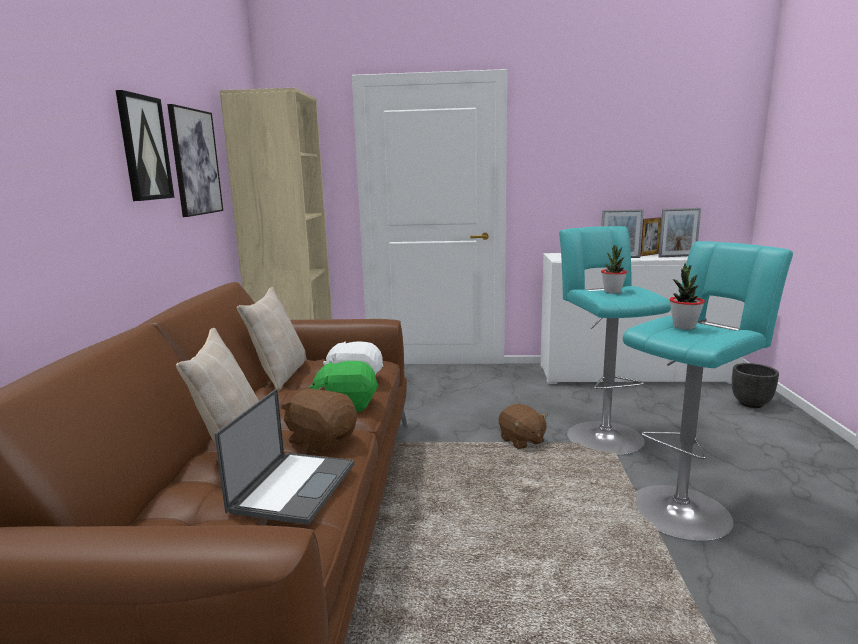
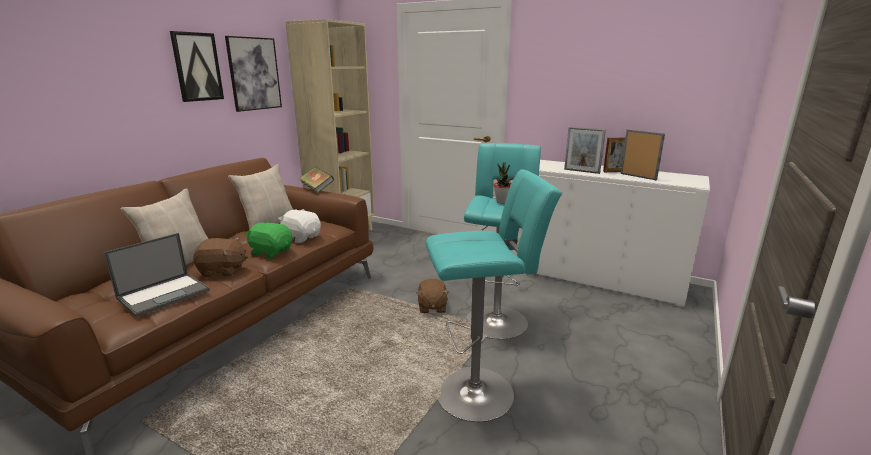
camera: 25 degrees right, 5 degrees up
(316, 318) = (317, 189): none -> book
(321, 440) = (223, 271): brown plush toy -> brown plush toy turned 120 degrees clockwise
(677, 256) = (638, 176): picture frame -> picture frame turned 150 degrees counterclockwise
(684, 326) = (470, 242): potted plant -> none
(751, 404) = (668, 328): black planter -> none

